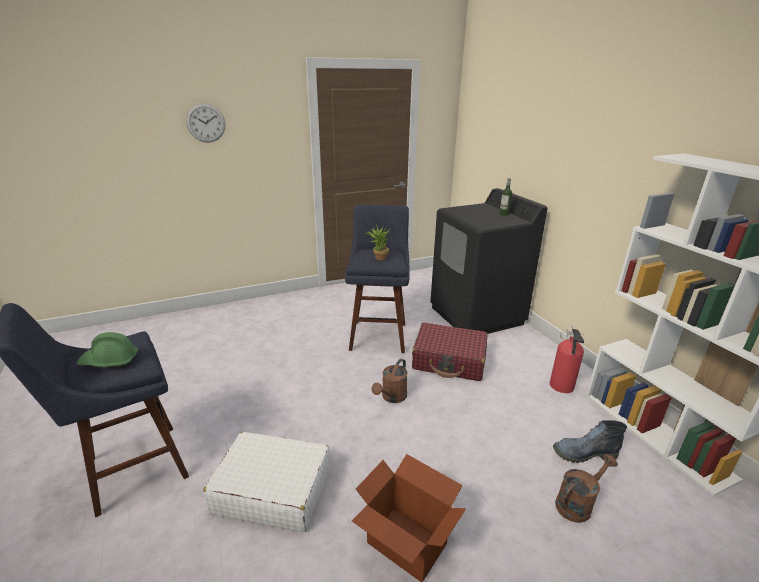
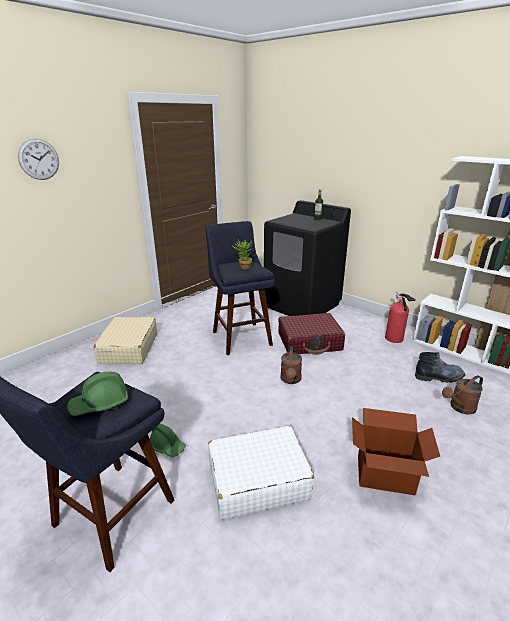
camera: 25 degrees left, 0 degrees up
(223, 424) = (167, 446): none -> green hard hat
(265, 318) = (128, 348): none -> beige suitcase
(577, 503) = (459, 408): brown watering can -> brown watering can turned 150 degrees counterclockwise
(583, 454) = (439, 377): boot -> boot turned 150 degrees counterclockwise

